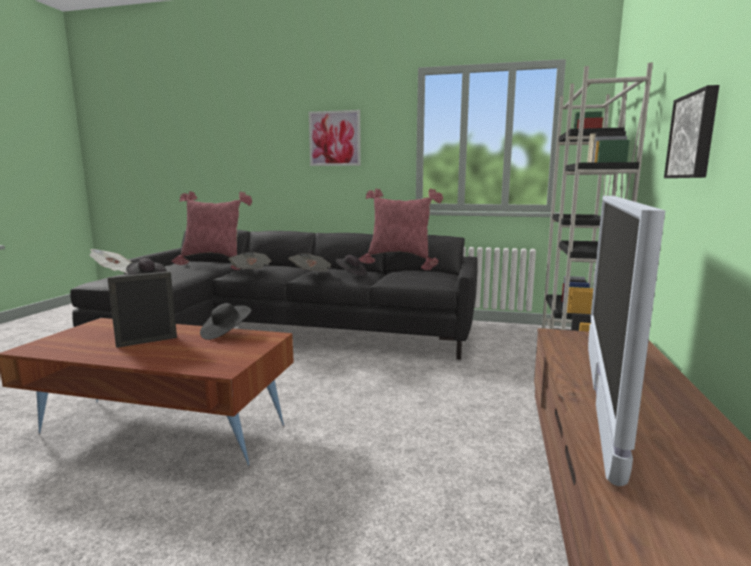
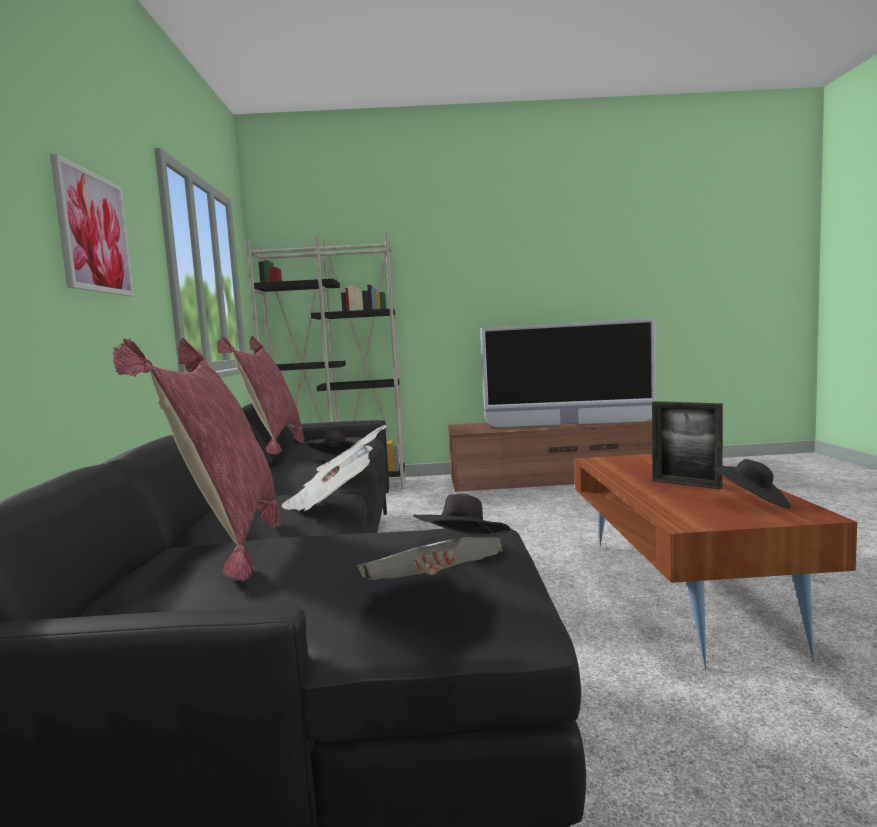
camera: 105 degrees left, 5 degrees down
(226, 333) = (612, 470): black hat -> black hat (752, 503)
(694, 136) = (469, 295): picture -> none

